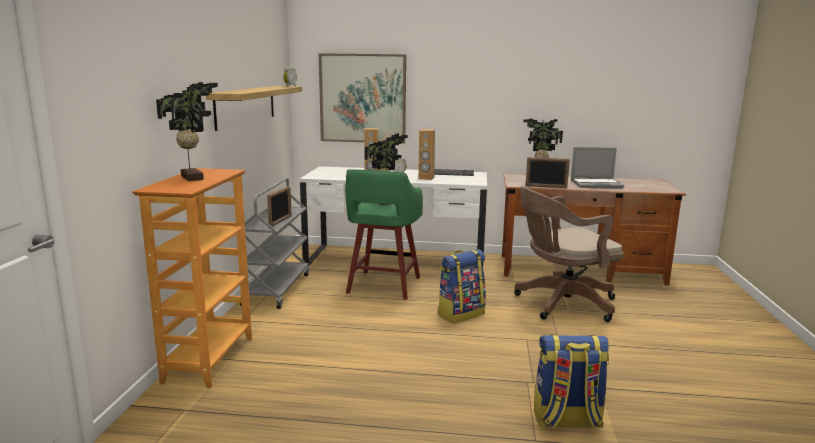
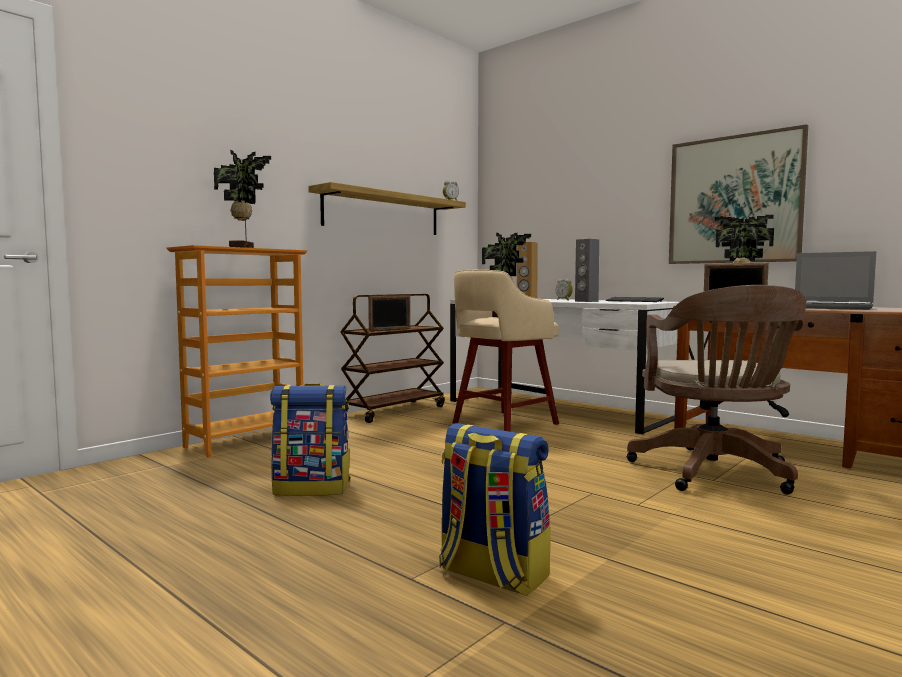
camera: 35 degrees right, 10 degrees down
(276, 289) = (394, 411): grey cart -> brown cart
(362, 98) = (543, 217): picture -> picture (734, 200)
(383, 286) = (502, 424): green stool -> beige stool
(426, 178) = (586, 301): brown speaker -> grey speaker
(460, 314) = (548, 457): backpack -> backpack (312, 488)
(561, 304) = (715, 474): brown office chair -> brown office chair turned 105 degrees counterclockwise

